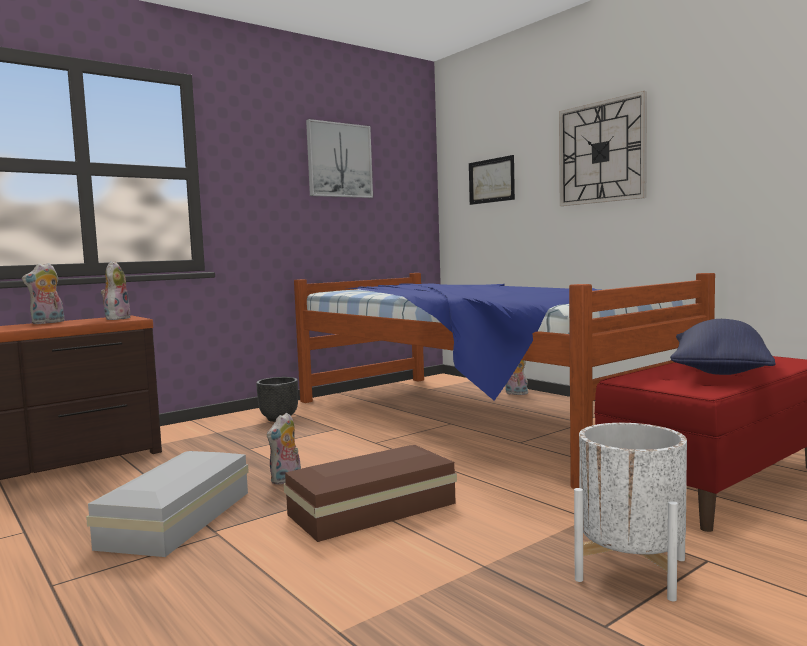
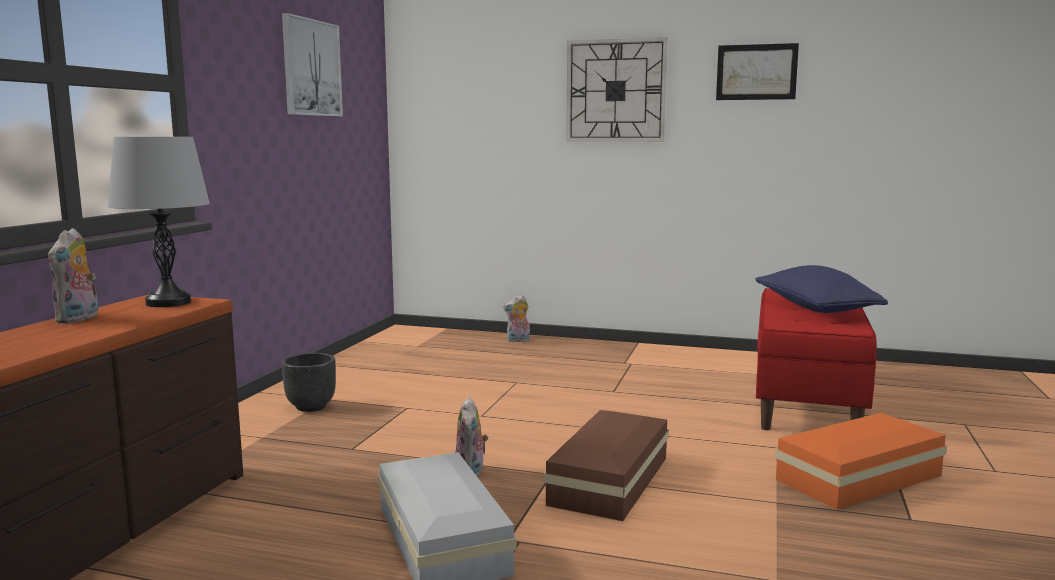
camera: 35 degrees left, 5 degrees up
(116, 318) = (168, 302): plush toy -> grey table lamp
(473, 418) = (526, 373): bed -> none
(491, 180) = (472, 104): picture -> picture (756, 72)
(631, 569) = (862, 478): white planter -> orange storage box

